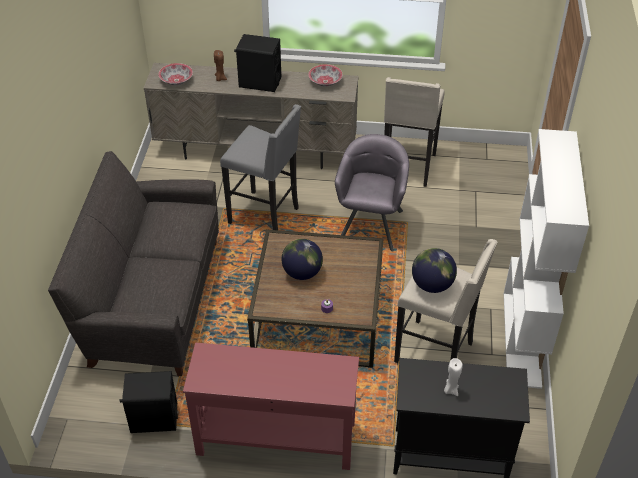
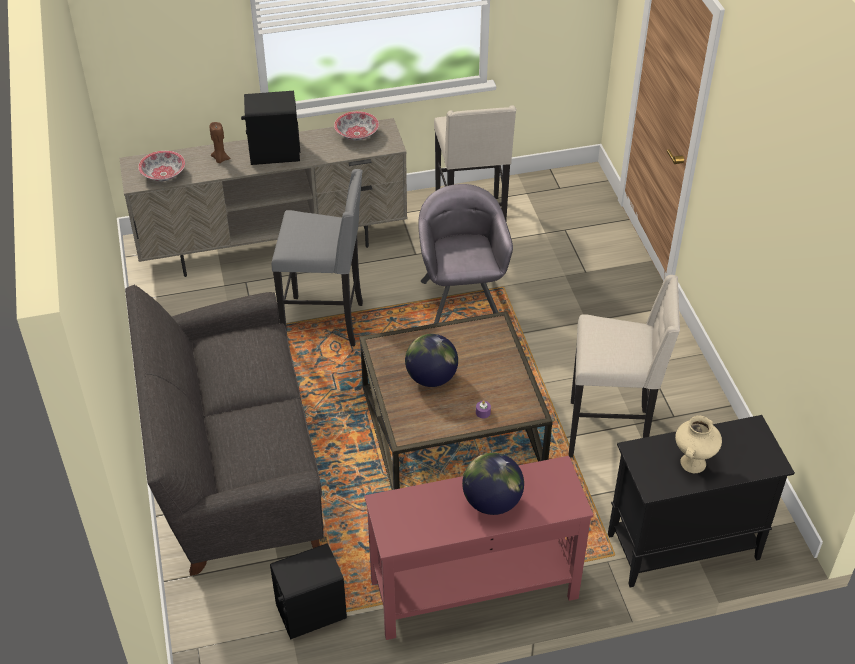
camera: 20 degrees left, 0 degrees up
(432, 285) = (610, 348): globe -> globe (492, 501)
(450, 389) = (692, 462): white candle -> beige vase
(522, 339) = (699, 389): white bookcase -> none

